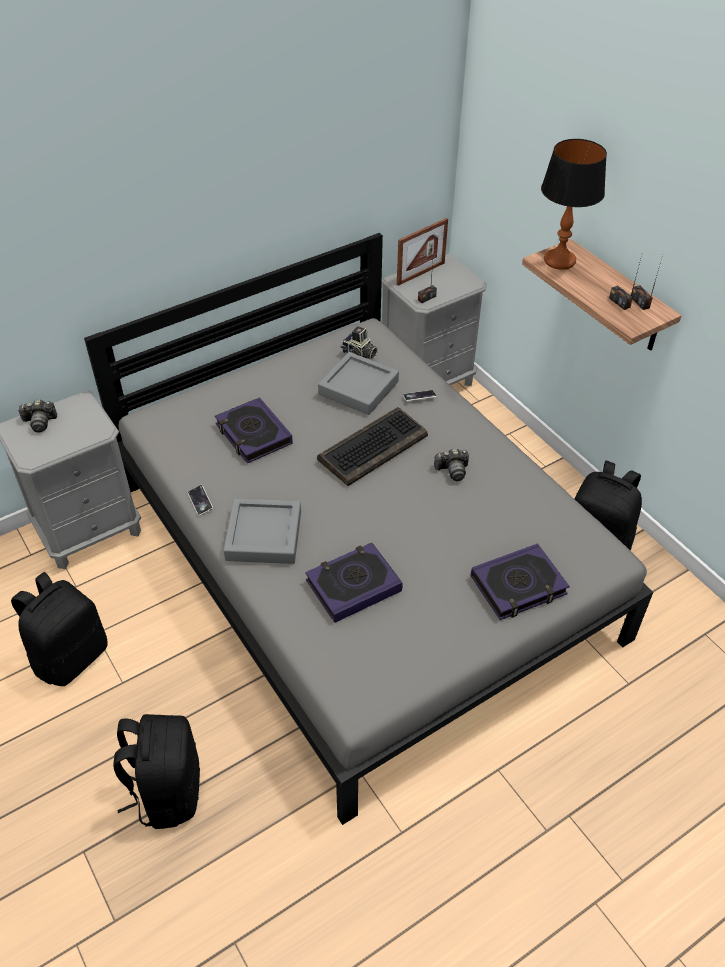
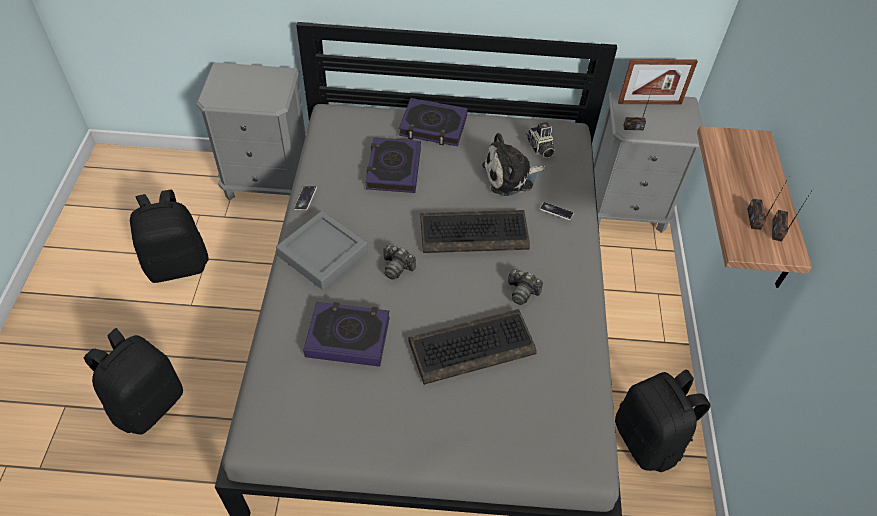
camera: 35 degrees right, 5 degrees up
(40, 422) = (242, 75): camera -> camera (397, 267)
(358, 388) = (511, 176): grey tray -> plush toy
(455, 532) = (472, 346): none -> keyboard
(518, 586) = (479, 428): book -> book (433, 126)
(560, 260) = (735, 146): table lamp -> none

